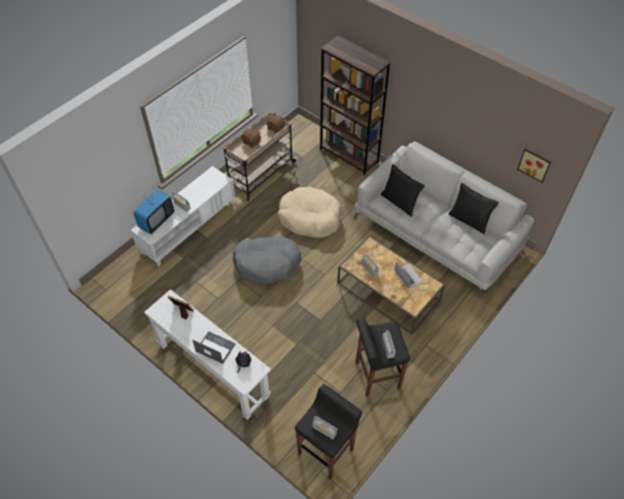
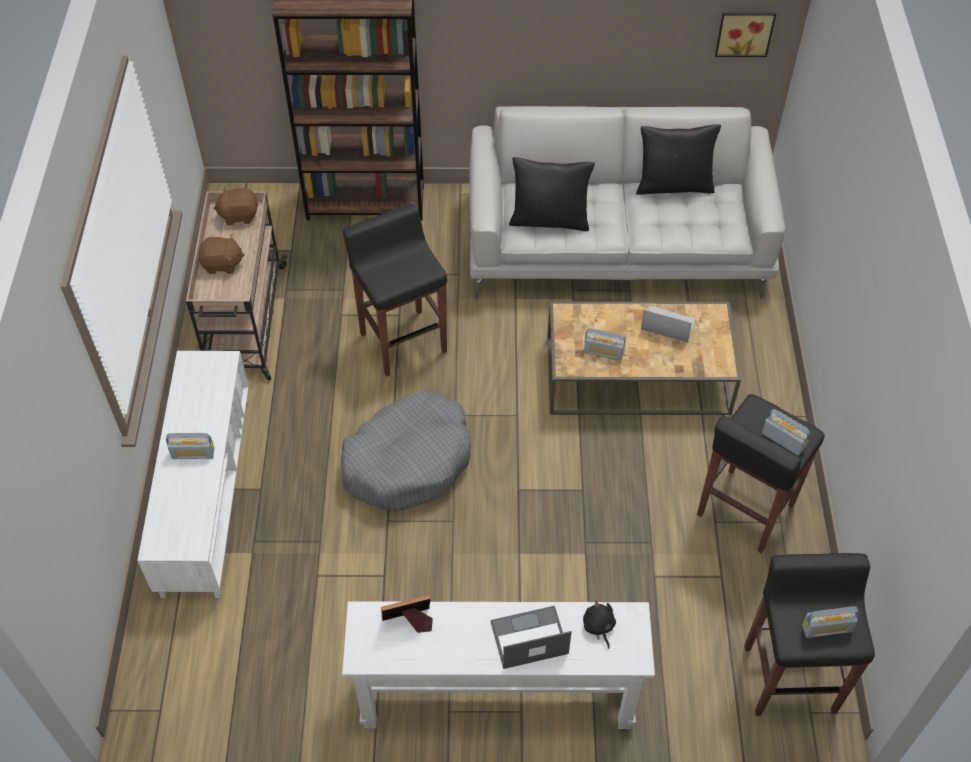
camera: 40 degrees left, 0 degrees up
(156, 220) = (172, 510): television -> none
(309, 218) = (403, 341): beige dog bed -> black stool

